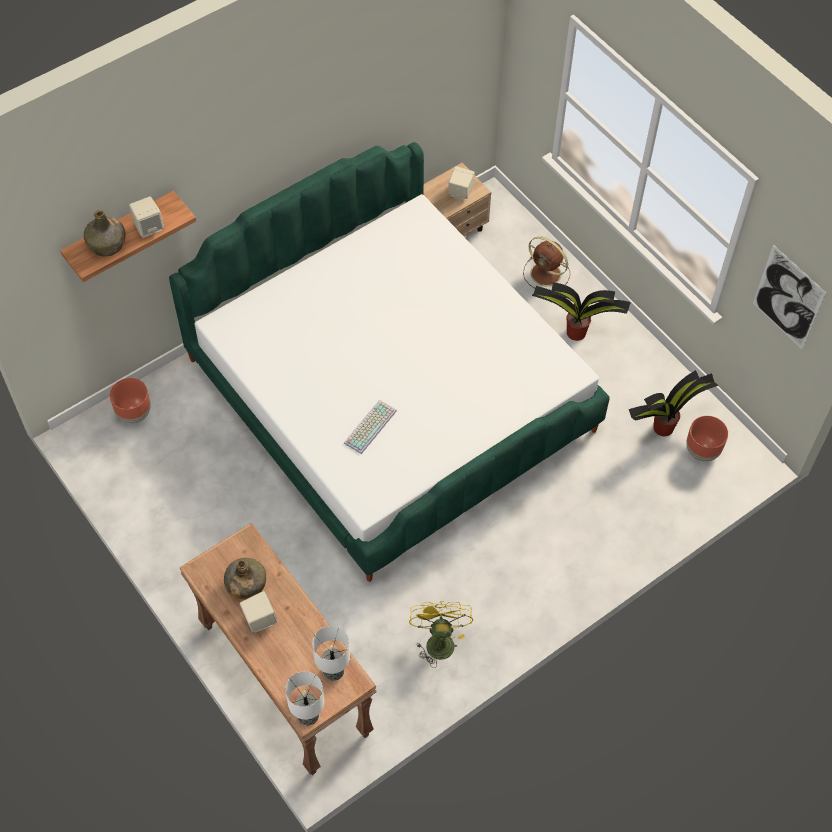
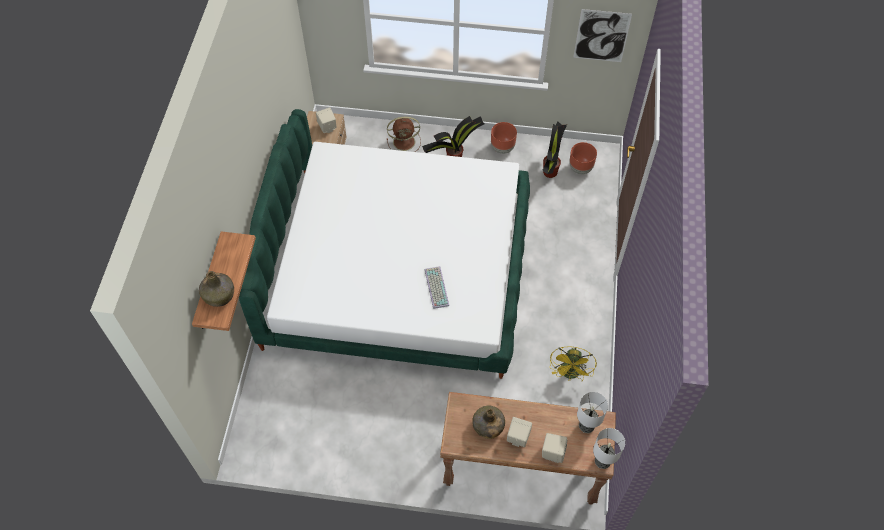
camera: 45 degrees left, 0 degrees up
(134, 414) = (263, 409): brown planter -> brown planter (502, 148)
(149, 227) = (233, 264): beige speaker -> beige speaker (552, 452)
(438, 640) = (570, 374): yellow fan -> yellow fan turned 120 degrees counterclockwise

